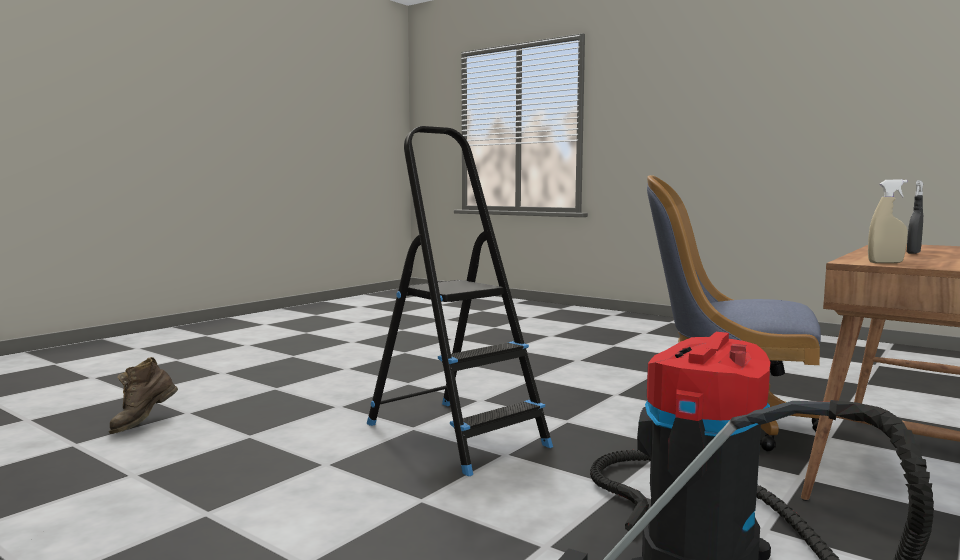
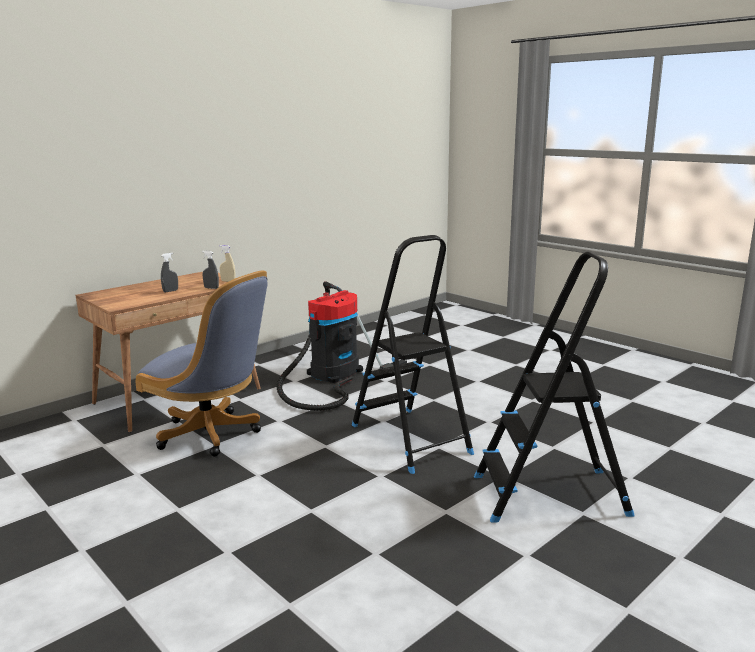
camera: 170 degrees left, 10 degrees up
(143, 424) = (648, 465): brown boot -> none
(299, 396) = (548, 495): none -> black step ladder
(863, 256) = (211, 288): none -> grey spray bottle

